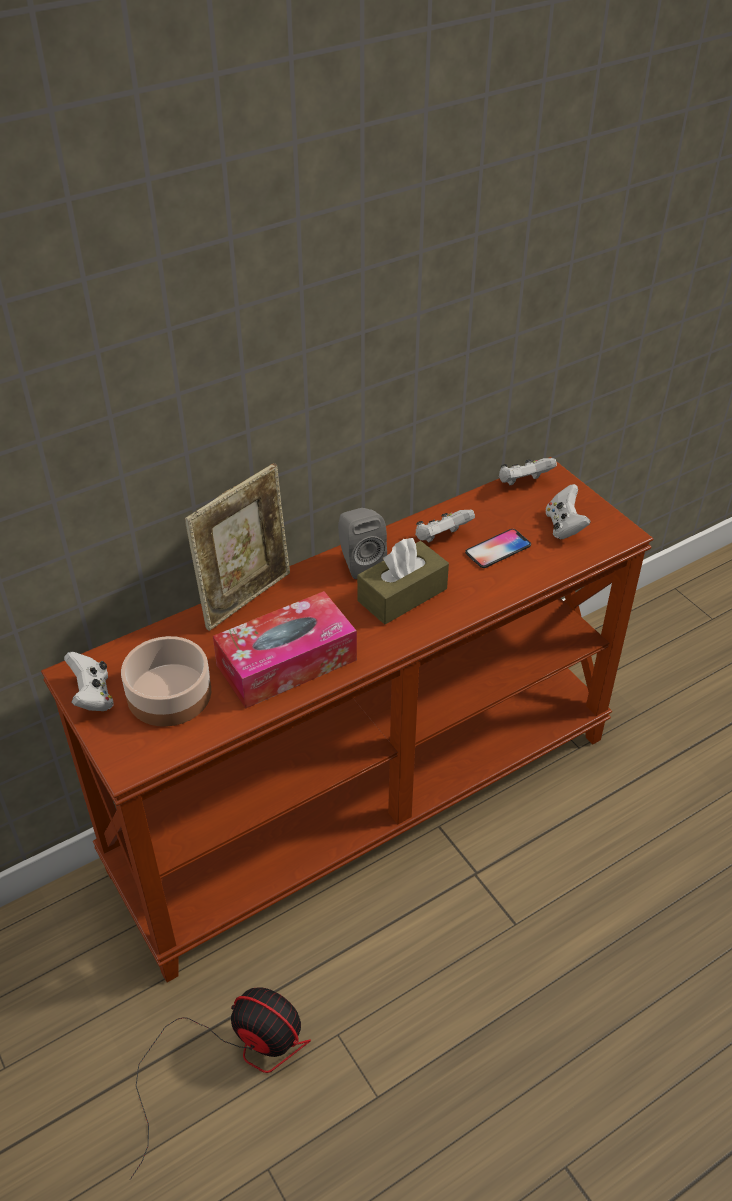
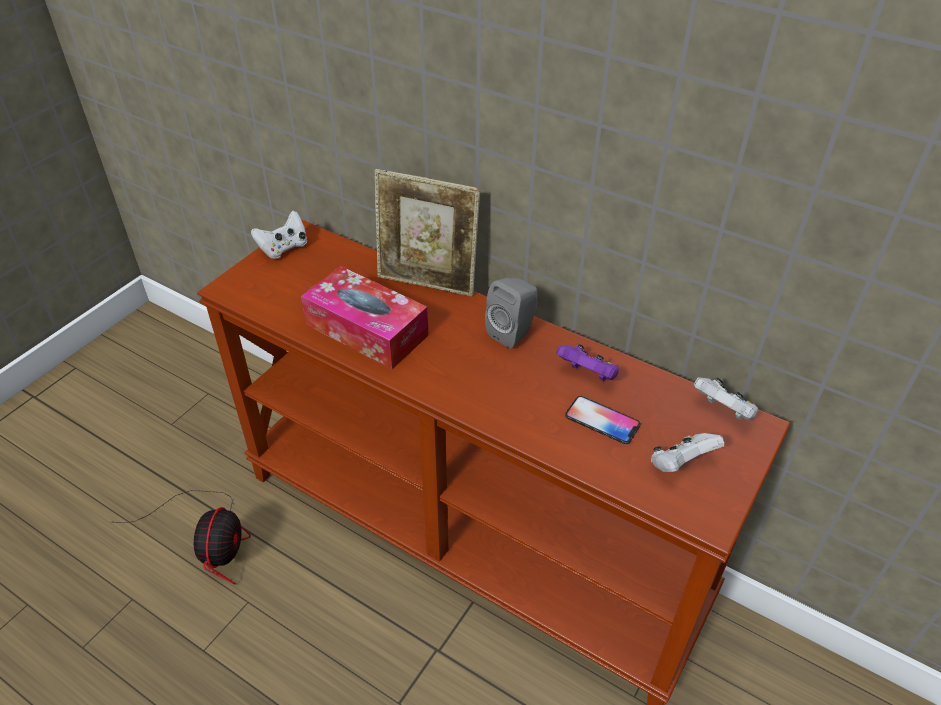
camera: 65 degrees right, 0 degrees up
(168, 695) = (301, 282): bowl -> none
(402, 595) = (491, 372): brown tissue box -> none
(441, 538) = (588, 375): white game controller -> purple game controller

